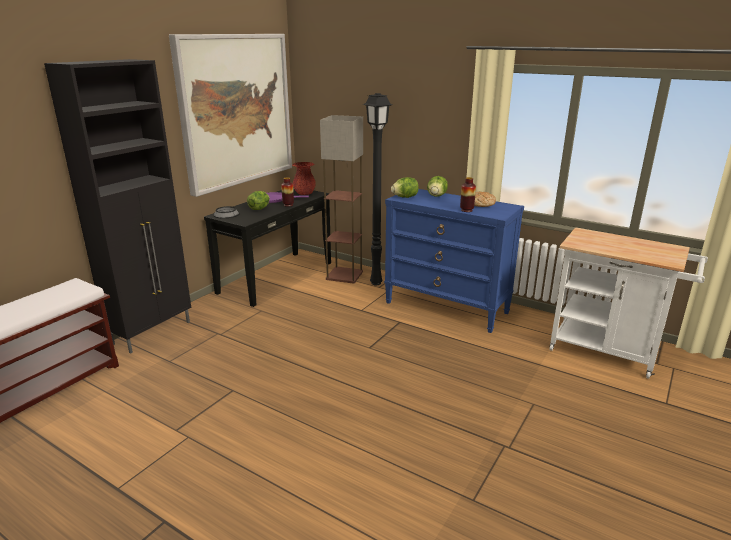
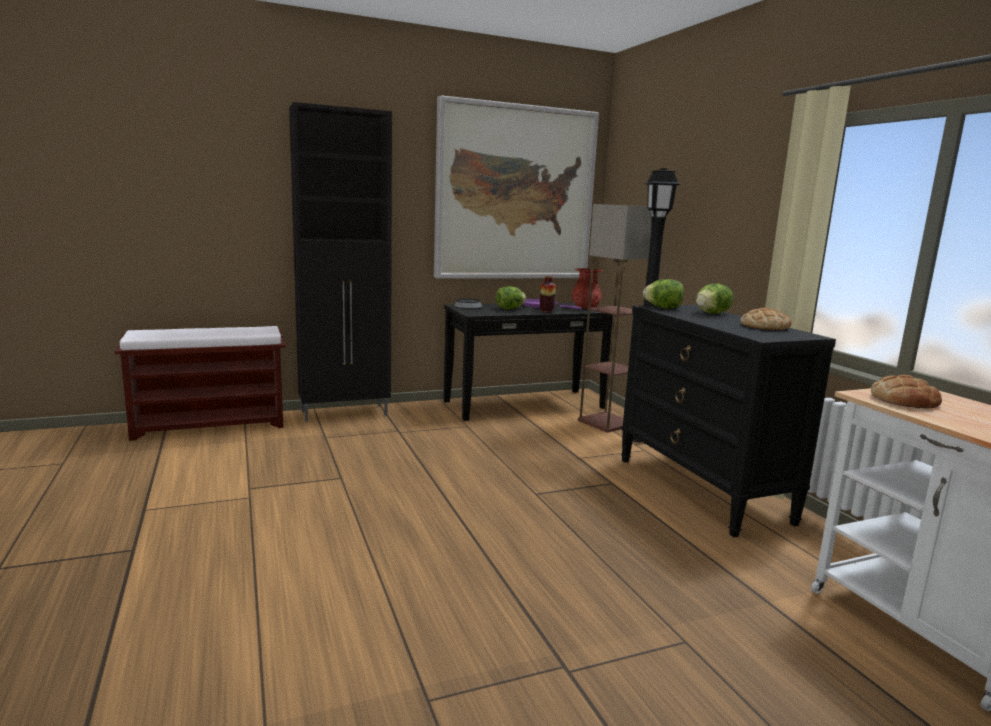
camera: 35 degrees right, 10 degrees down
(447, 307) = (702, 490): blue dresser -> black dresser
(466, 210) = (724, 327): vase -> none
(590, 243) = (904, 400): none -> bread

